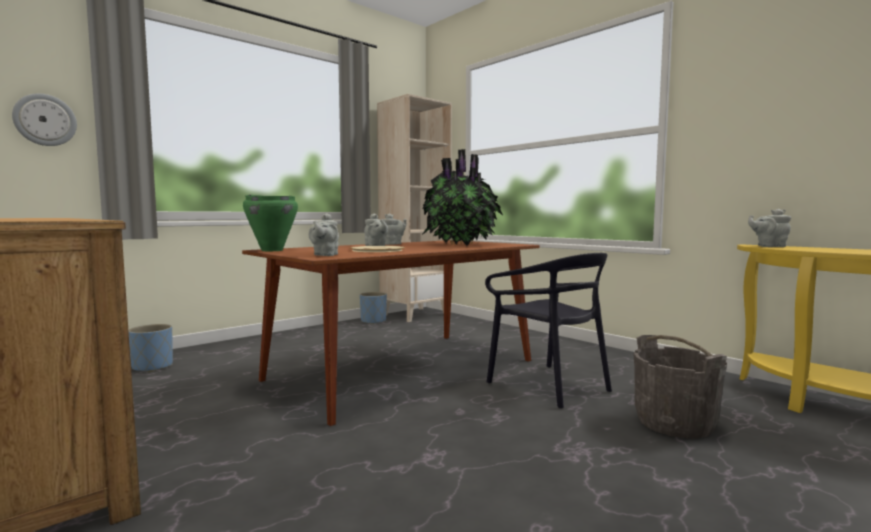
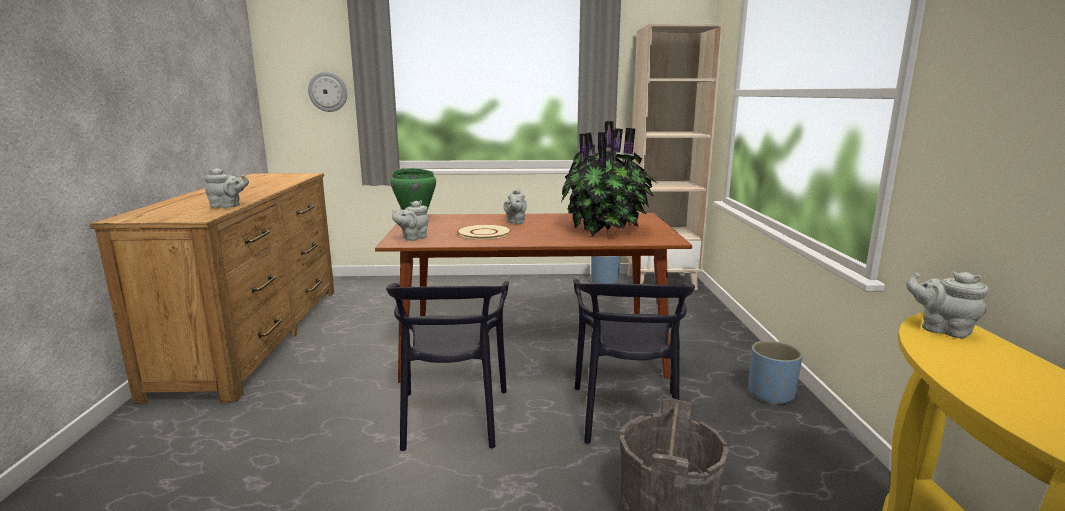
camera: 40 degrees right, 10 degrees up
(152, 367) = (384, 290): blue planter -> blue planter (771, 394)
(393, 244) = (546, 219): grey teapot -> grey teapot (228, 206)
(436, 430) = (452, 417): none -> black chair

